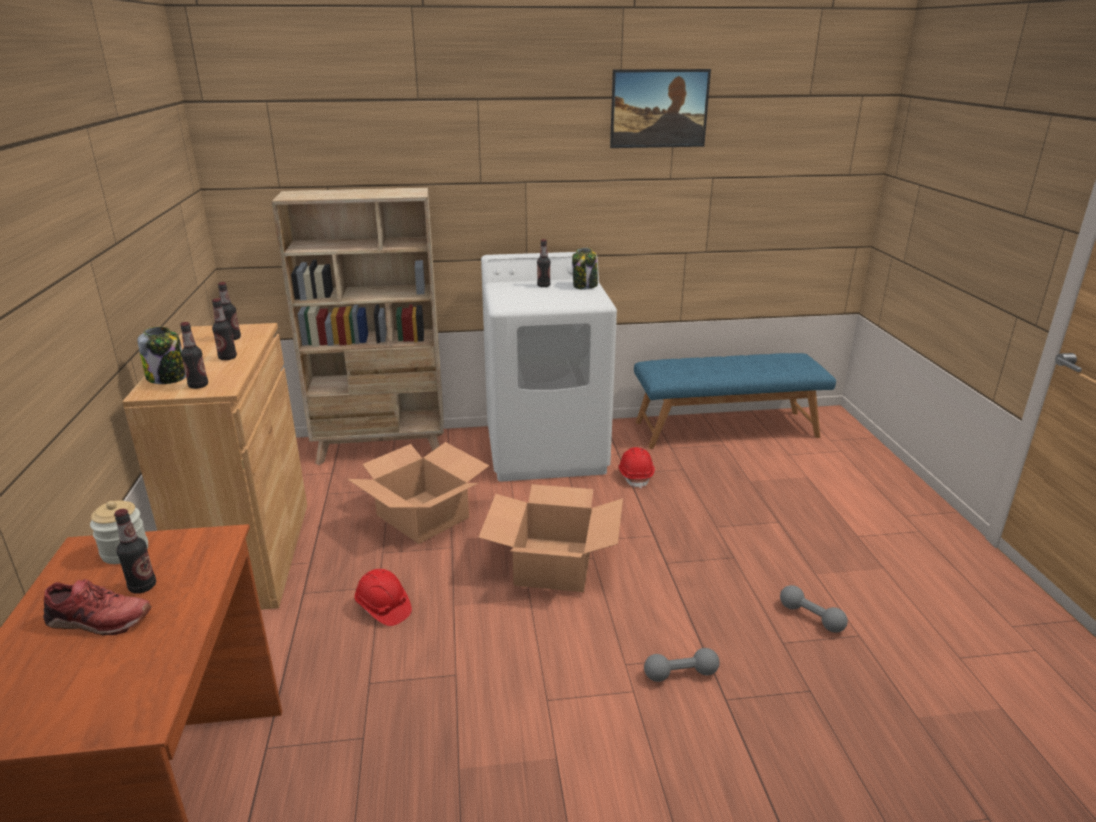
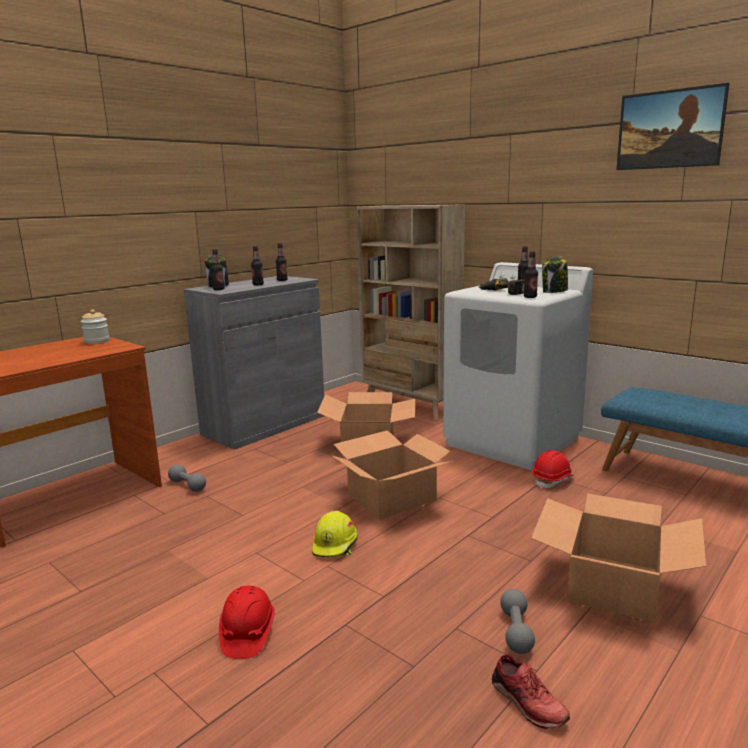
camera: 50 degrees right, 10 degrees down
(98, 620) = (41, 353): red shoe -> red shoe (527, 702)
(142, 587) = (72, 350): bottle -> bottle (530, 297)
(250, 555) = (264, 425): brown cabinet -> grey cabinet
(383, 608) = (271, 471): red hard hat -> red hard hat (247, 634)
(545, 298) = (502, 292): none -> power drill
(596, 641) = (335, 545): none -> yellow hard hat
(680, 674) = (347, 592): grey dumbbell -> grey dumbbell (187, 485)
(797, 545) = (611, 585): none -> cardboard box

